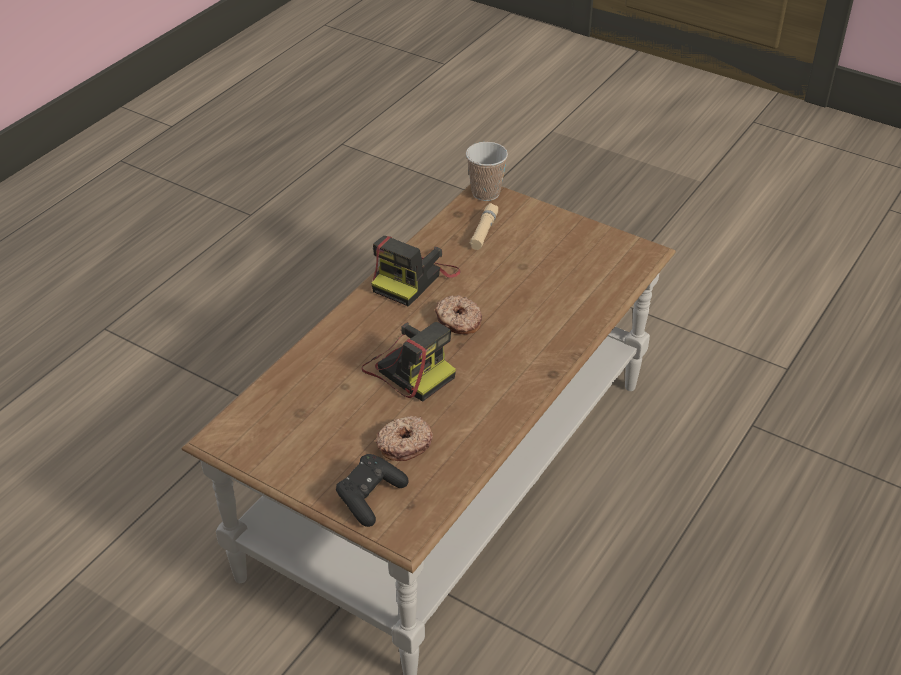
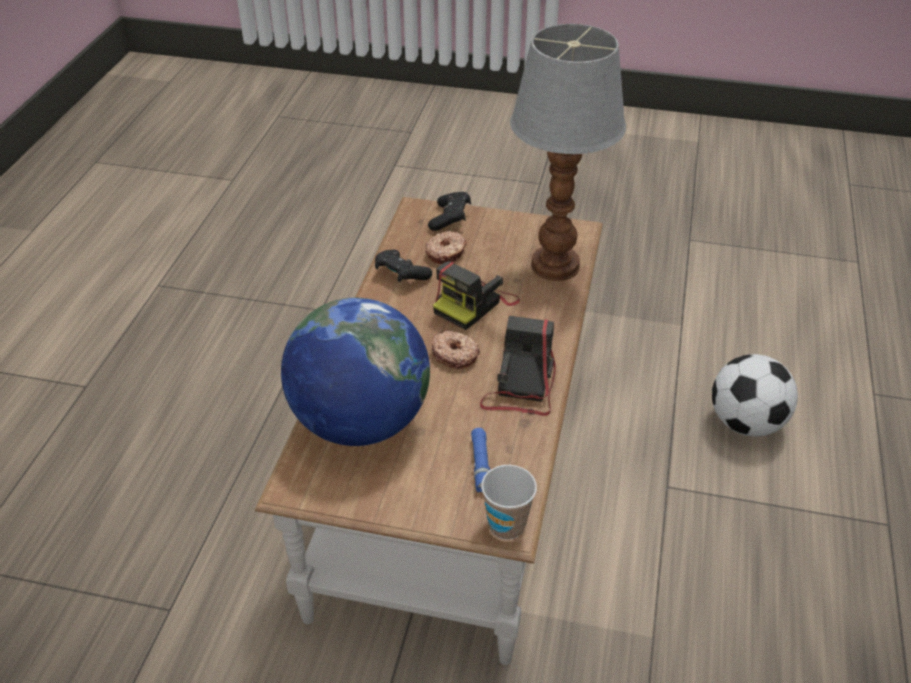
camera: 160 degrees right, 0 degrees up
(127, 440) = (746, 423): none -> football
(287, 393) = (557, 265): none -> table lamp
(408, 369) = (474, 304): camera -> camera turned 75 degrees counterclockwise
(472, 426) = (401, 275): none -> black game controller
(484, 231) = (481, 465): beige flashlight -> blue flashlight
(572, 284) = (360, 422): none -> globe

